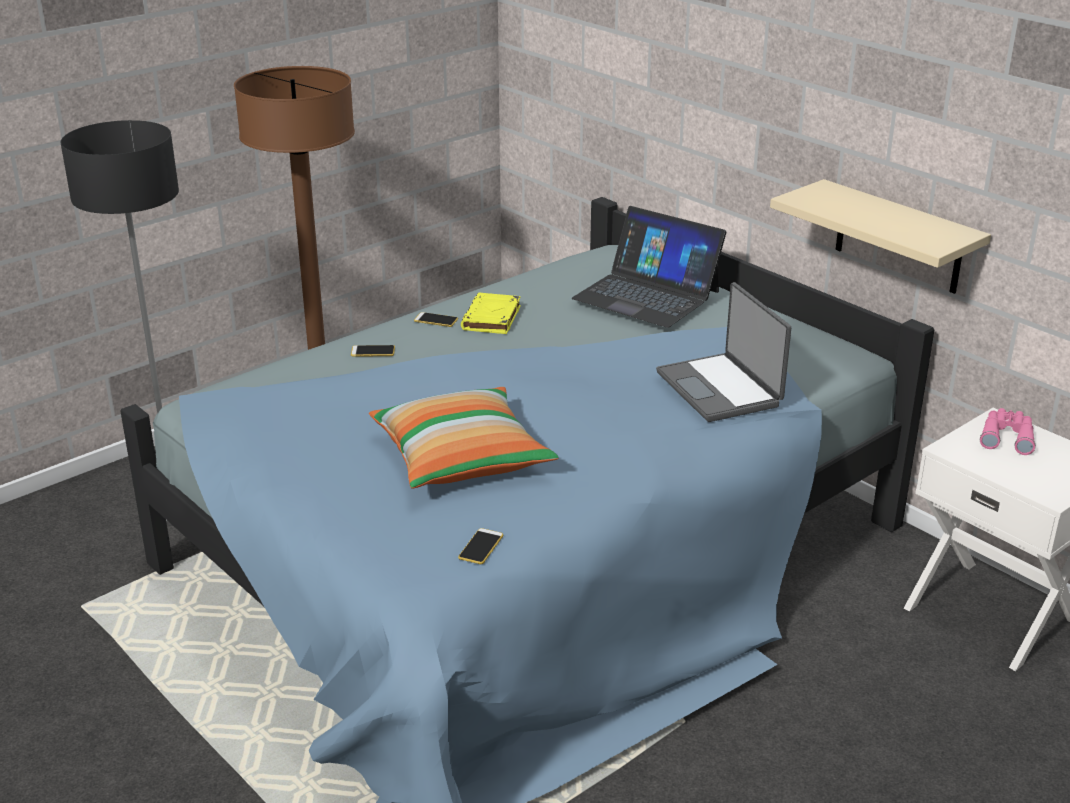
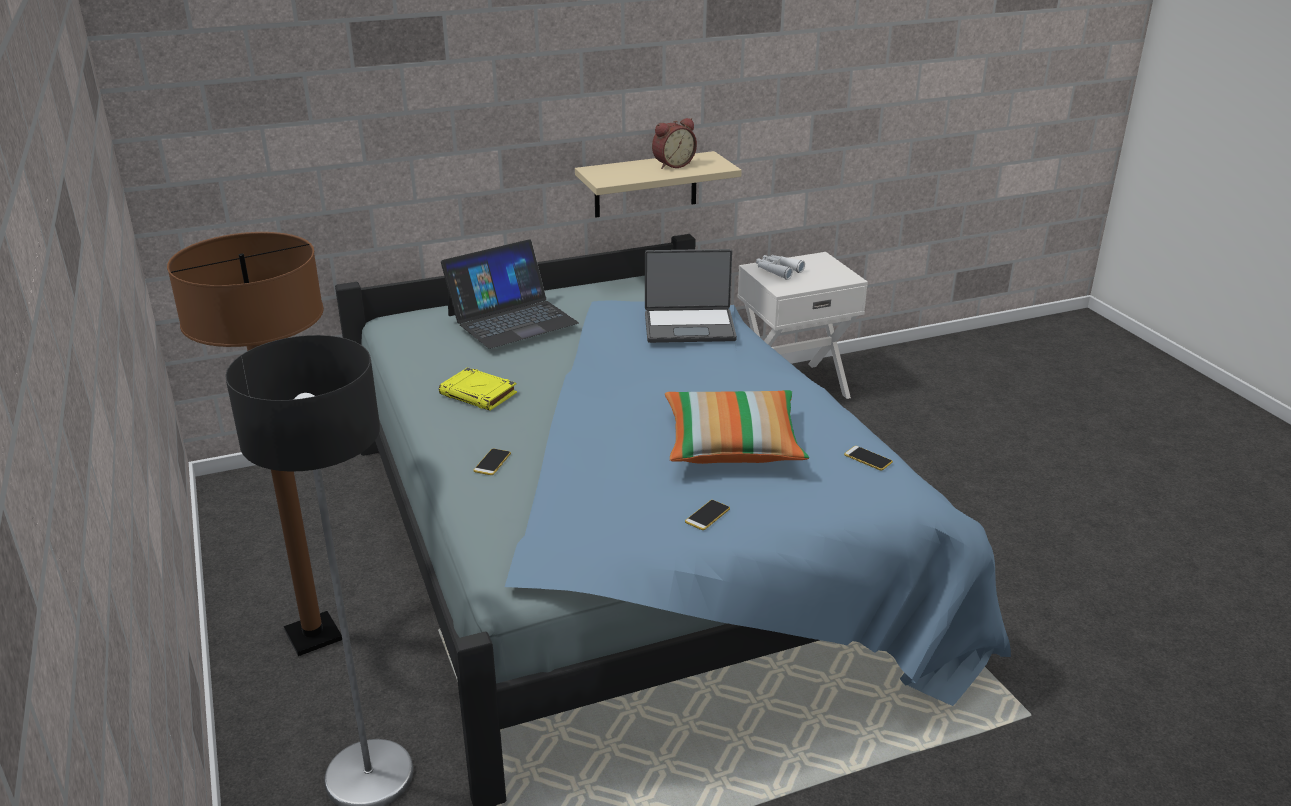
camera: 70 degrees left, 0 degrees up
(436, 320) = (455, 421): phone -> phone (707, 515)
(900, 220) = (672, 164): none -> alarm clock
(1007, 437) = (777, 271): pink binoculars -> white binoculars

